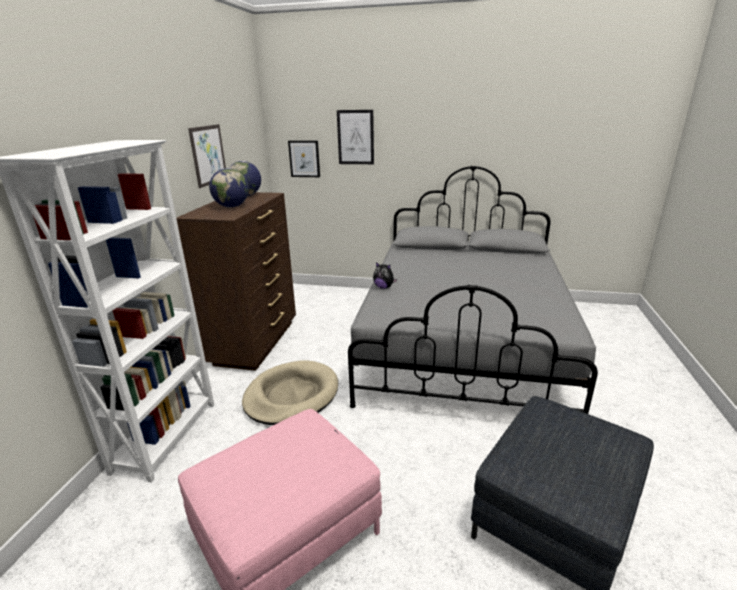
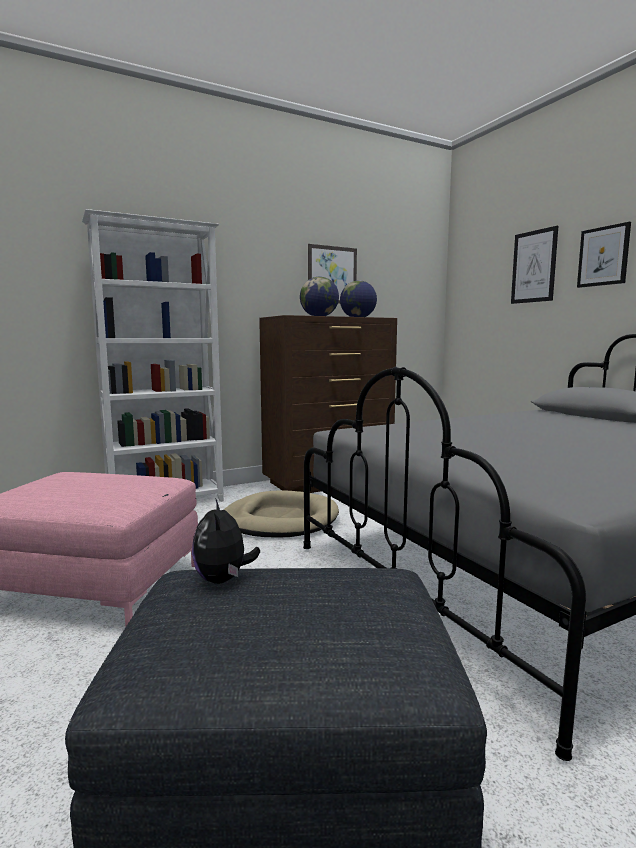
camera: 50 degrees right, 15 degrees down
(304, 159) = (476, 300): picture -> picture (603, 256)
(384, 287) = (424, 422): plush toy -> plush toy (223, 580)

